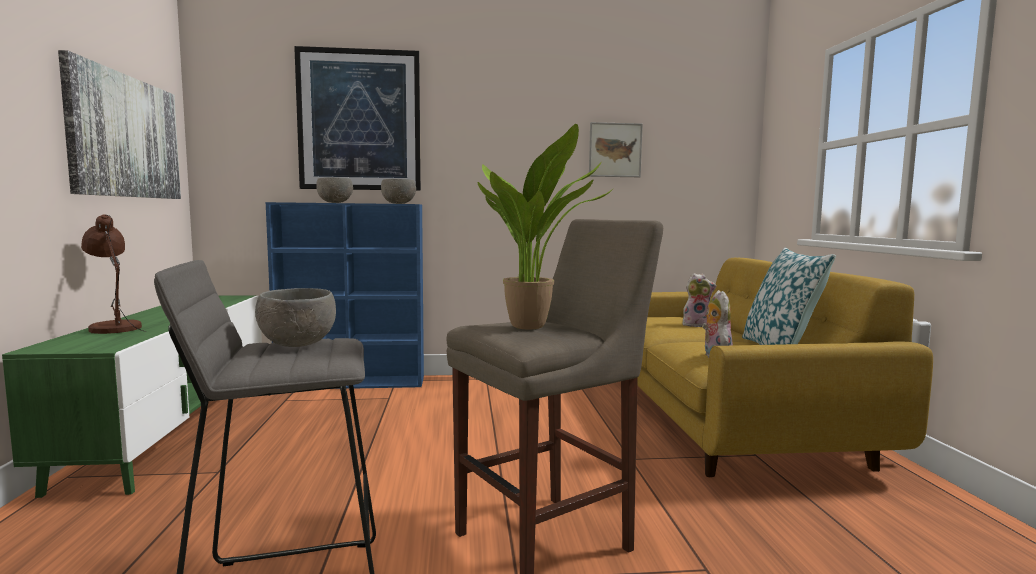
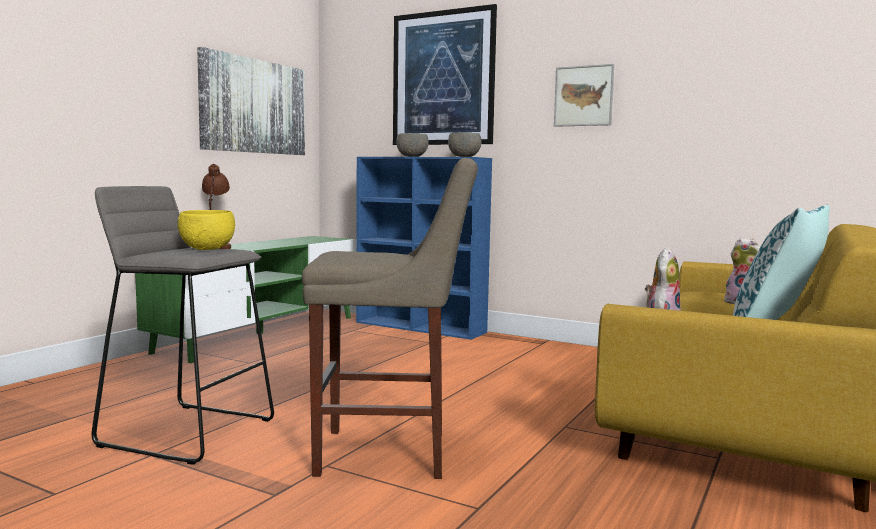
camera: 35 degrees right, 0 degrees up
(296, 344) = (206, 249): grey bowl -> yellow bowl
(534, 326) = (373, 254): potted plant -> none
(615, 150) = (707, 89): picture -> picture (583, 96)

